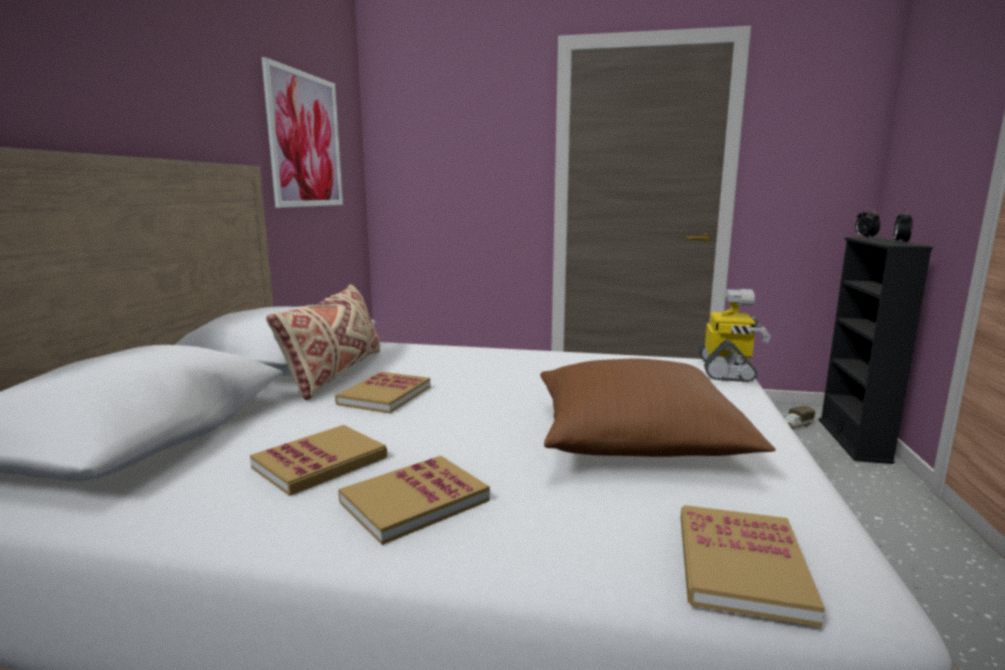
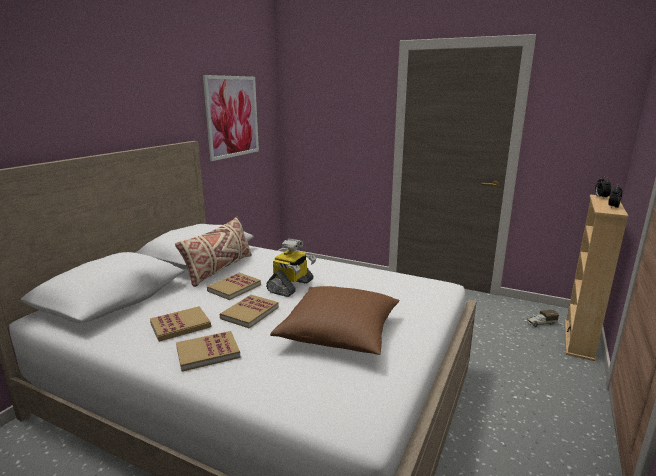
camera: 15 degrees right, 5 degrees up
(727, 370) = (442, 291): toy robot -> toy robot (291, 286)
(741, 566) = (323, 408): book -> book (250, 313)
(853, 440) = (578, 339): black bookcase -> beige bookcase

